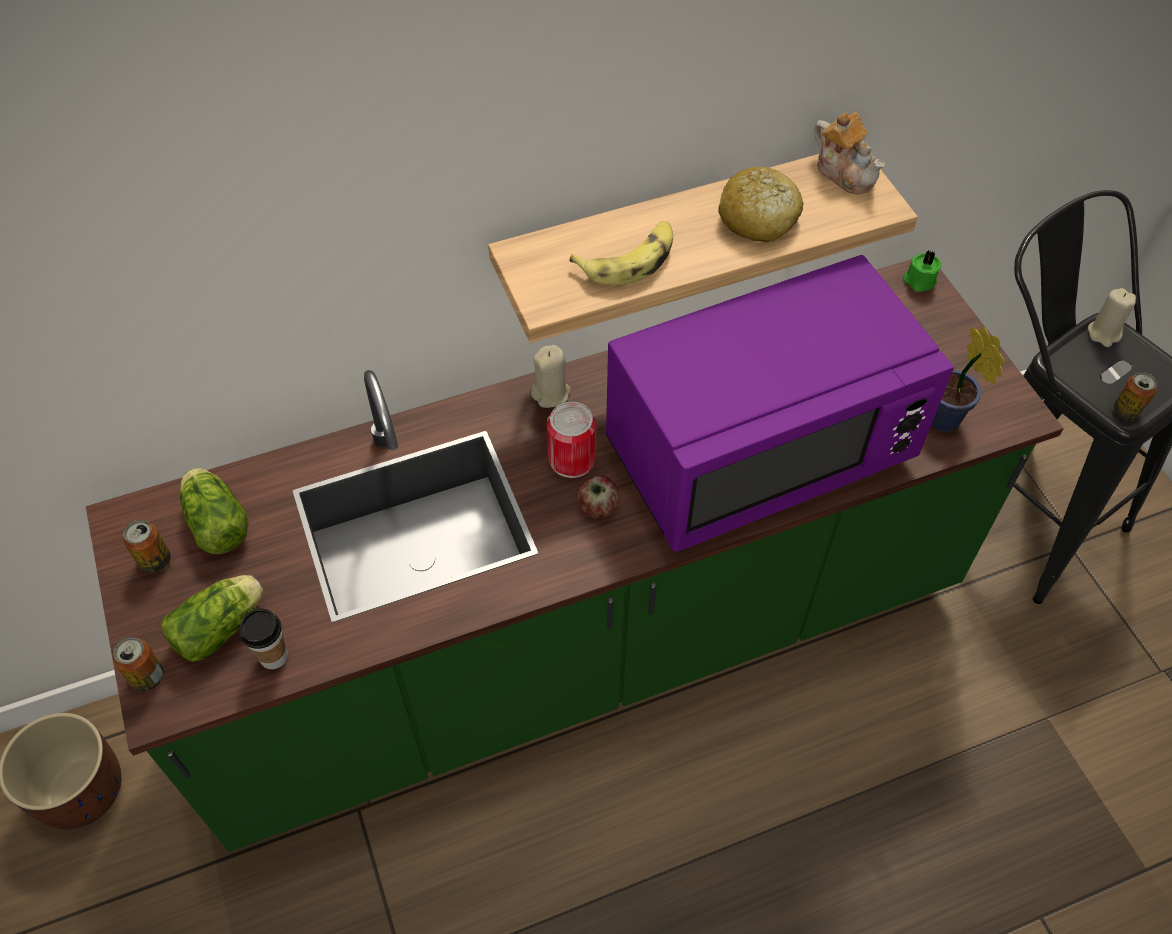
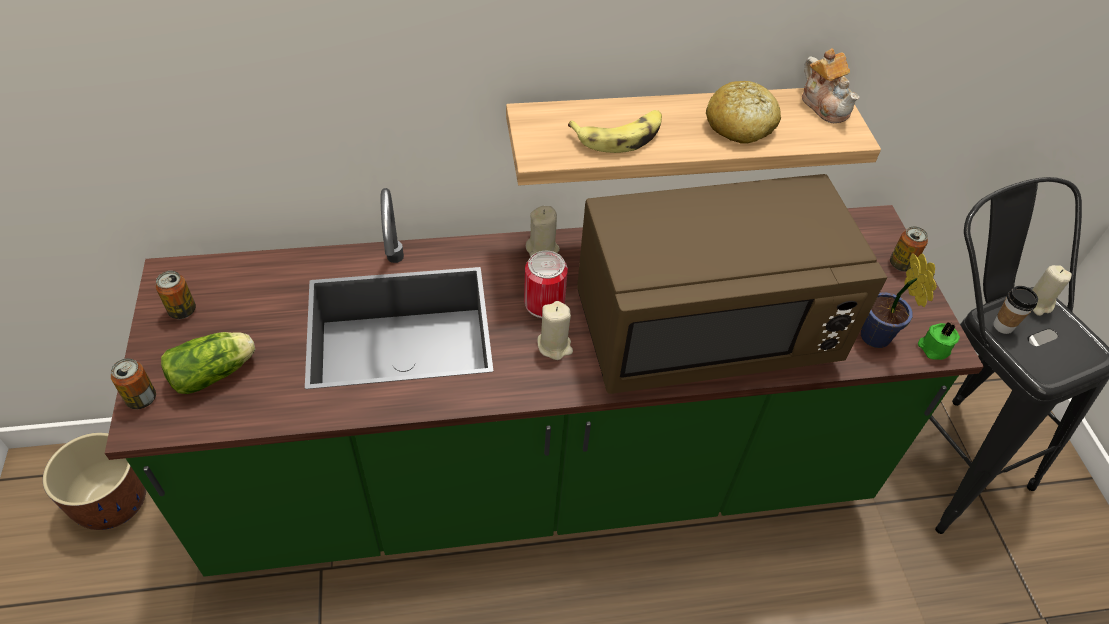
camera: 10 degrees right, 5 degrees down
(216, 520) = (241, 290): lettuce -> none
(273, 656) = (248, 405): cup -> cup (1003, 326)
(598, 507) = (554, 346): apple -> beige candle
(759, 452) = (705, 330): purple microwave -> brown microwave
(919, 281) = (878, 224): green candle -> green candle (933, 348)
(1126, 411) = (1046, 371): can -> can (901, 264)

